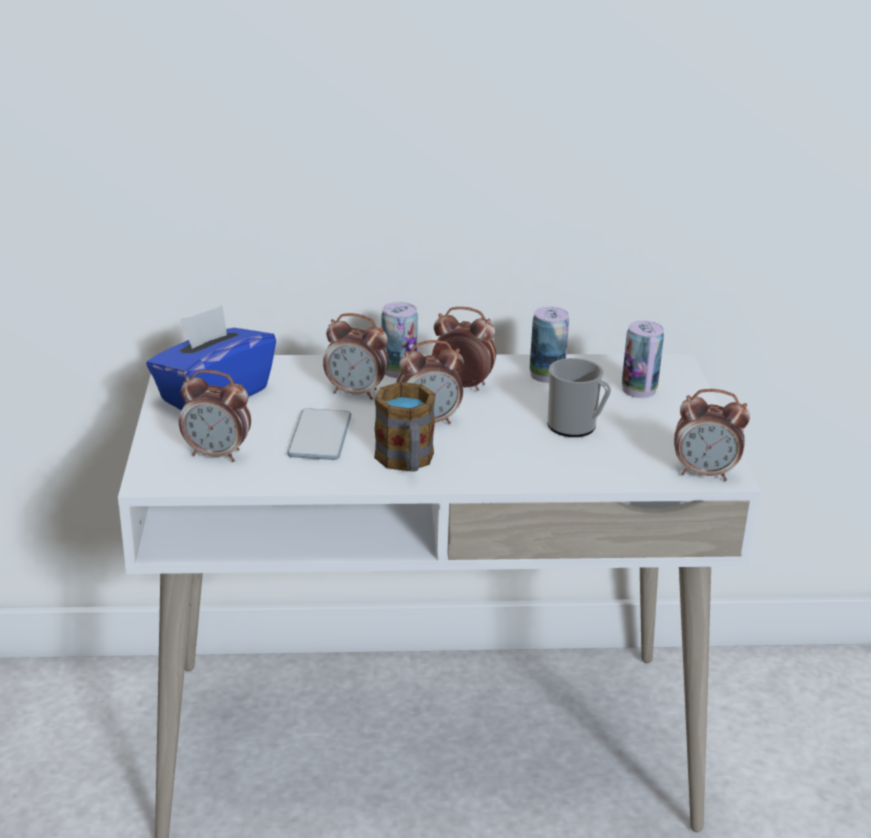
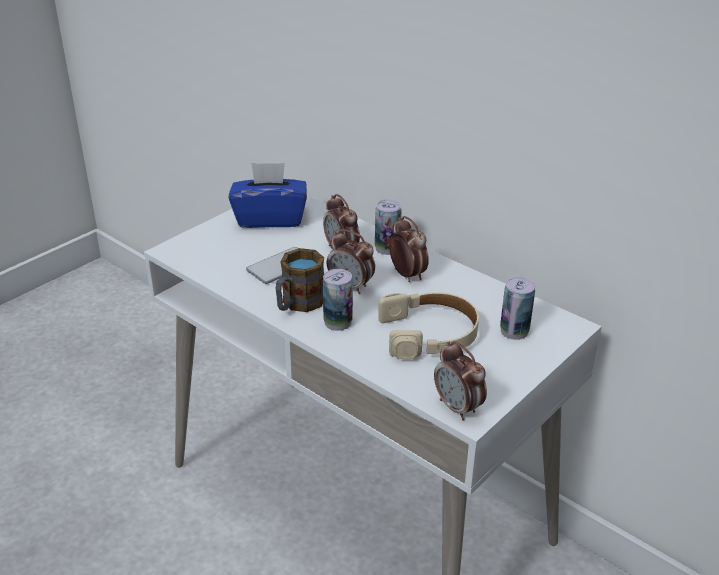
camera: 45 degrees right, 5 degrees up
(217, 454) = (218, 252): alarm clock -> none
(546, 375) = (470, 292): can -> can (338, 322)
(576, 427) = (429, 334): mug -> beige headphones

